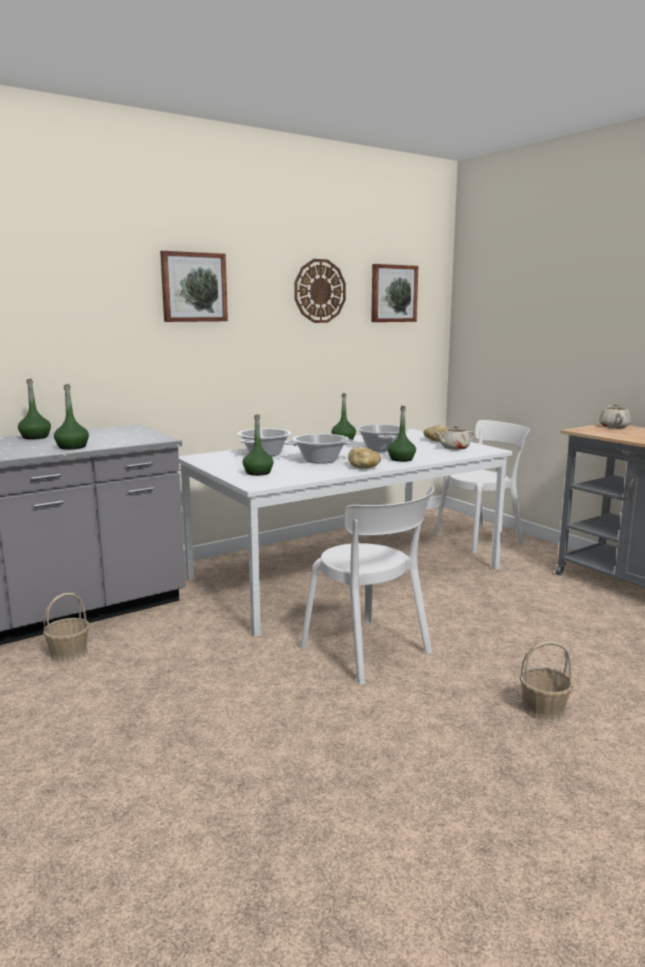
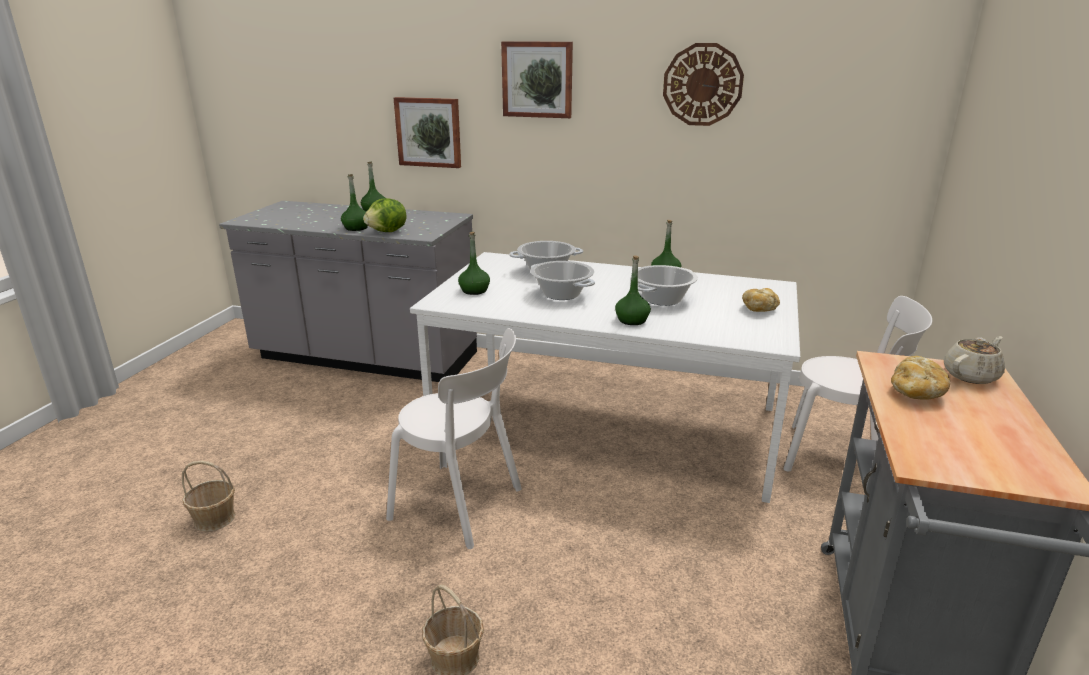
camera: 50 degrees right, 10 degrees up
(69, 653) = (326, 390): basket -> basket (215, 519)
(117, 443) = (388, 232): none -> lettuce
(364, 467) = (567, 316): bread -> bread (916, 393)
(369, 652) = (461, 505): white chair -> white chair turned 75 degrees counterclockwise
(393, 293) = (831, 89): picture -> picture (429, 132)
(454, 448) = (741, 326): beige teapot -> none

